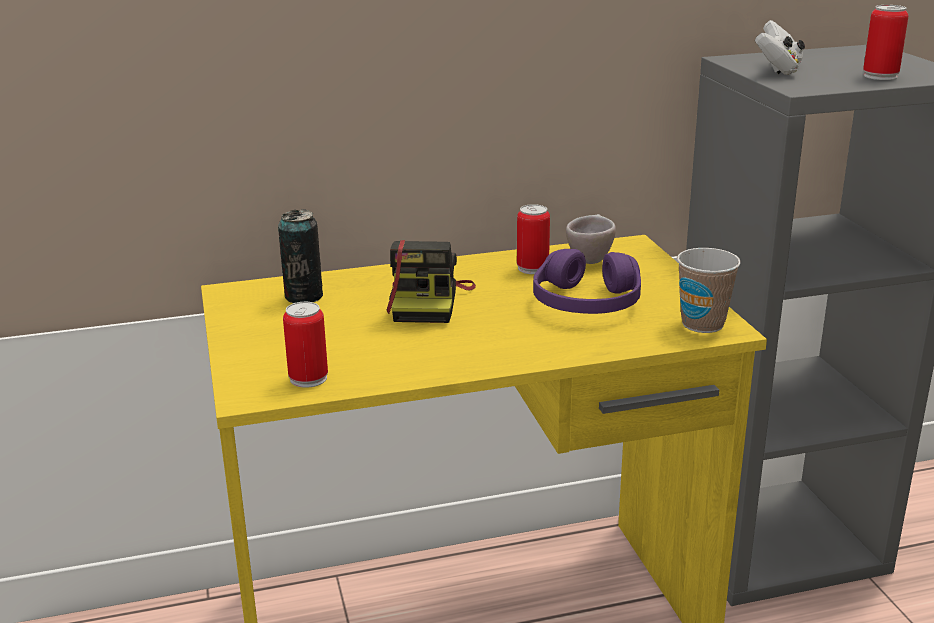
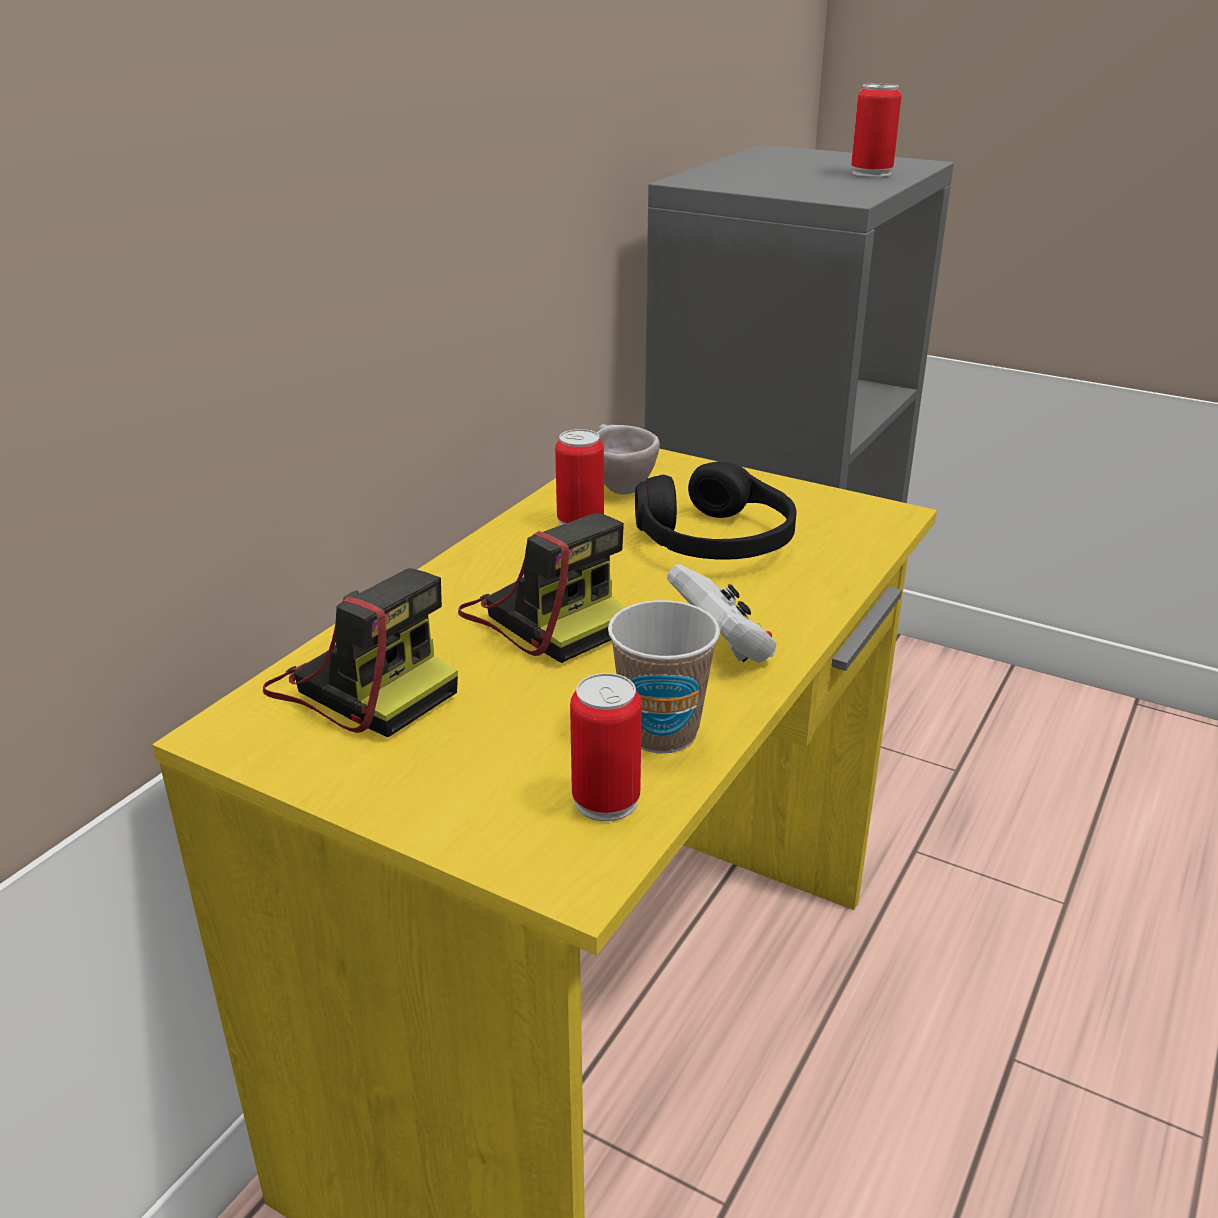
camera: 45 degrees left, 5 degrees up
(303, 296) = (362, 685): can -> camera
(586, 302) = (716, 540): purple headphones -> black headphones
(702, 324) = (862, 517): cup -> cup (661, 732)
(777, 70) = (769, 183): white game controller -> white game controller (722, 646)

